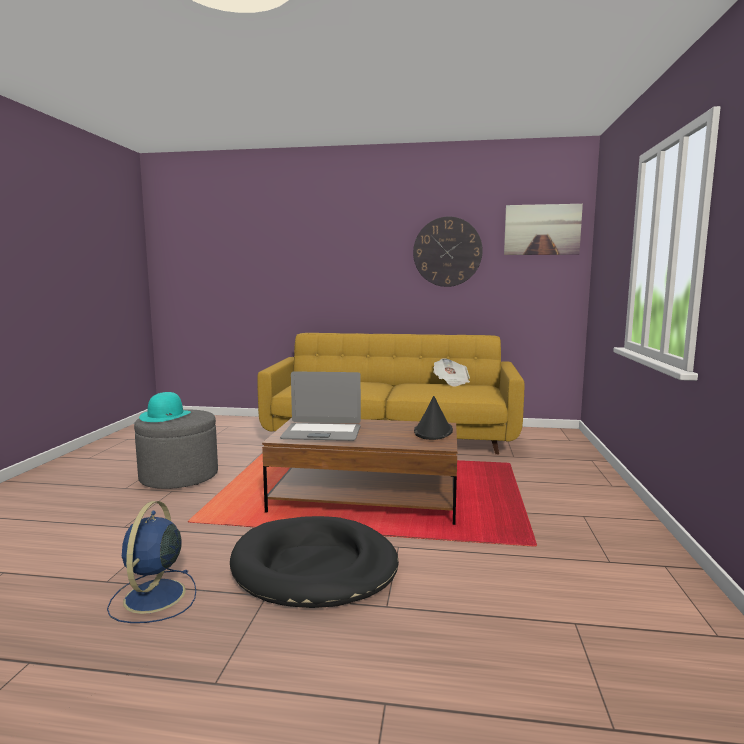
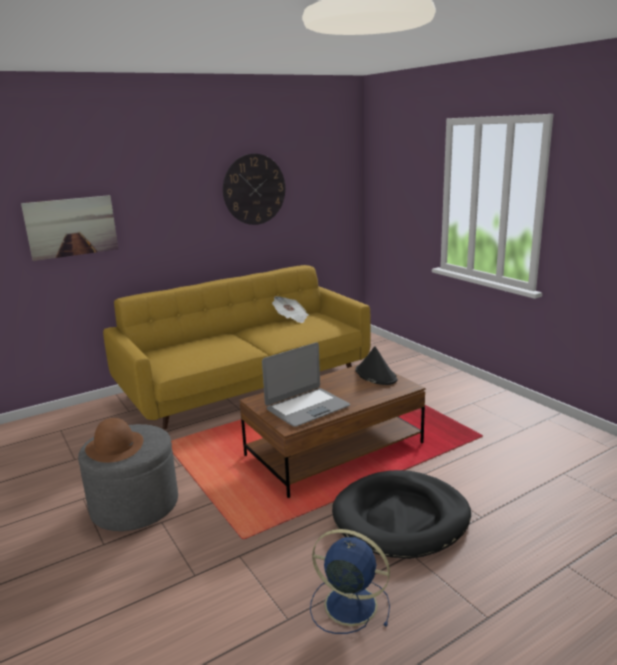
camera: 40 degrees left, 10 degrees up
(153, 598) = (348, 604): blue fan -> blue fan turned 150 degrees clockwise
(165, 415) = (115, 446): turquoise hat -> brown hat
(542, 229) = (329, 162): picture -> picture (71, 227)

